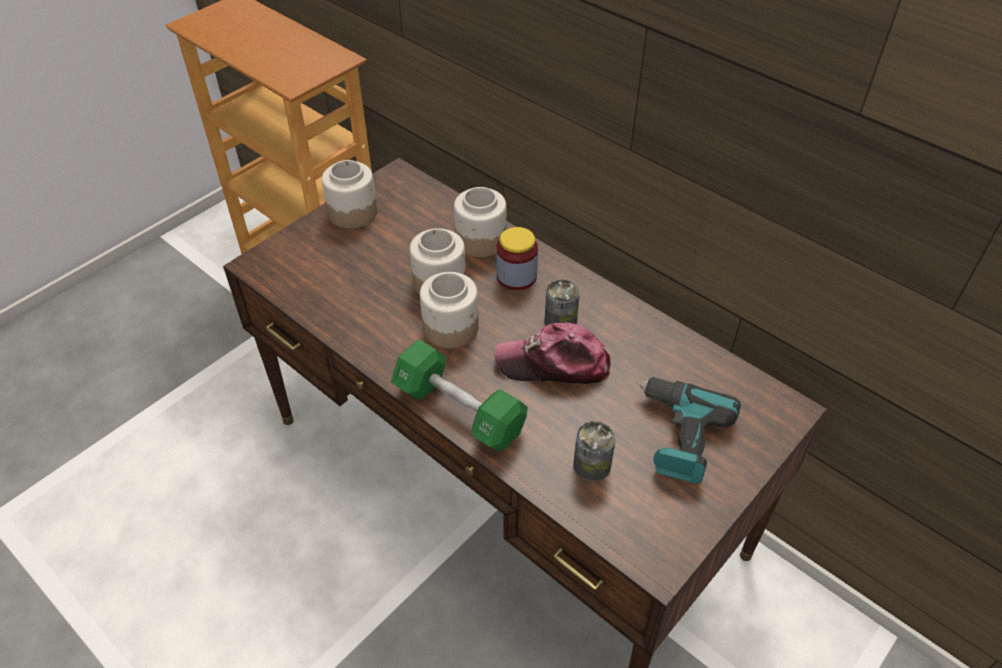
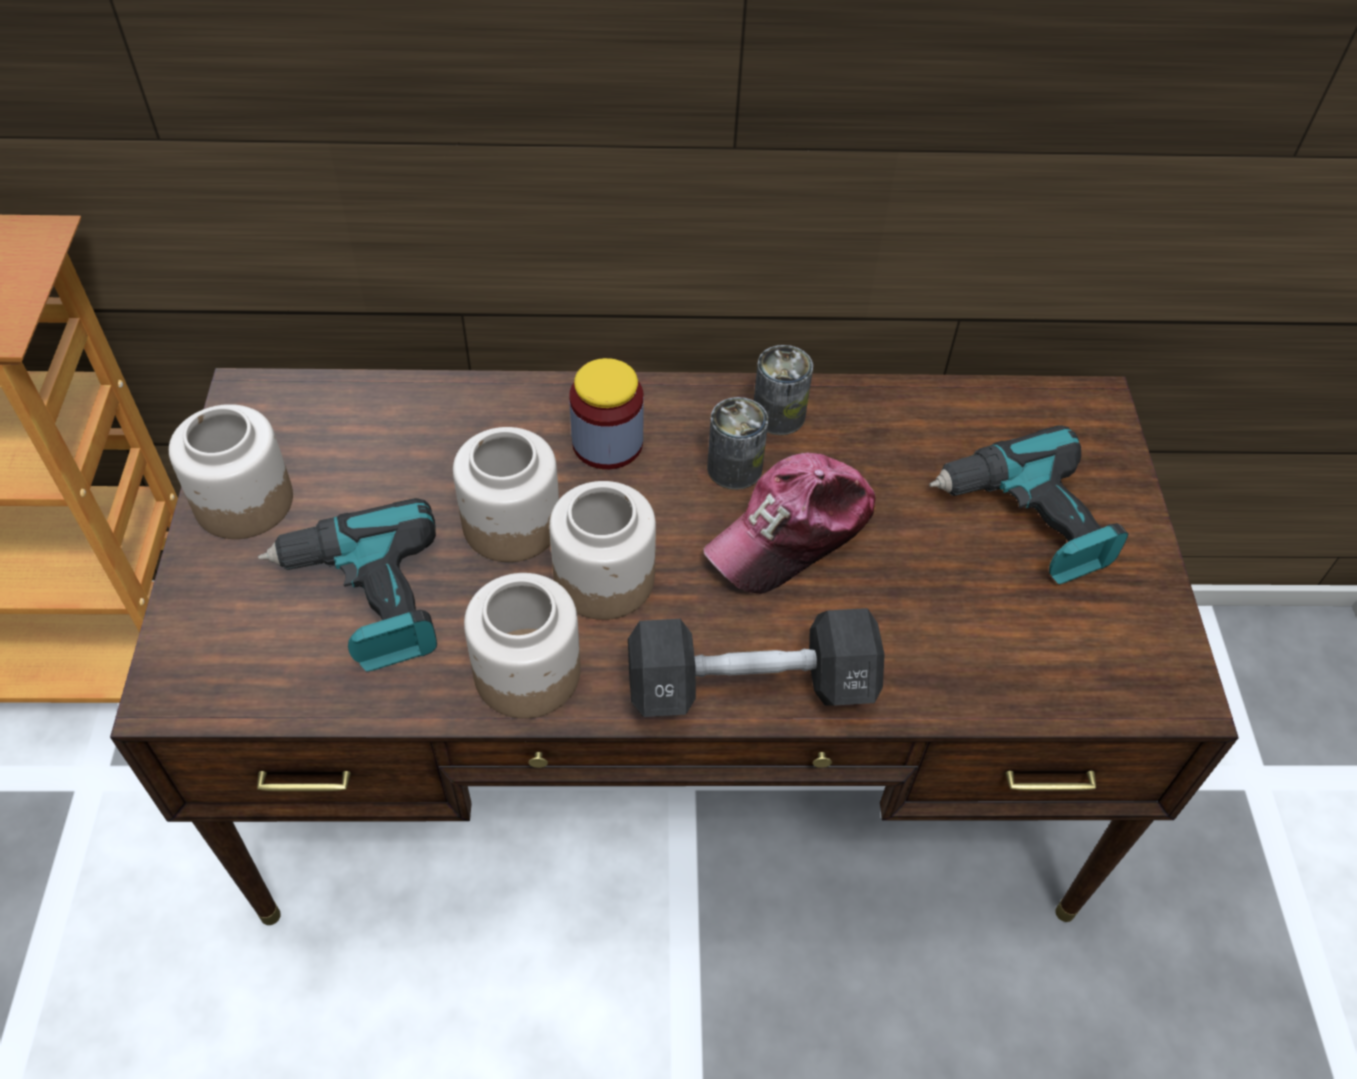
camera: 45 degrees left, 5 degrees up
(354, 276) = (366, 600): none -> power drill
(459, 410) = (750, 686): green dumbbell -> black dumbbell
(480, 240) = (496, 422): jar -> jar (526, 673)
(592, 465) = (983, 632): can -> can (778, 415)

